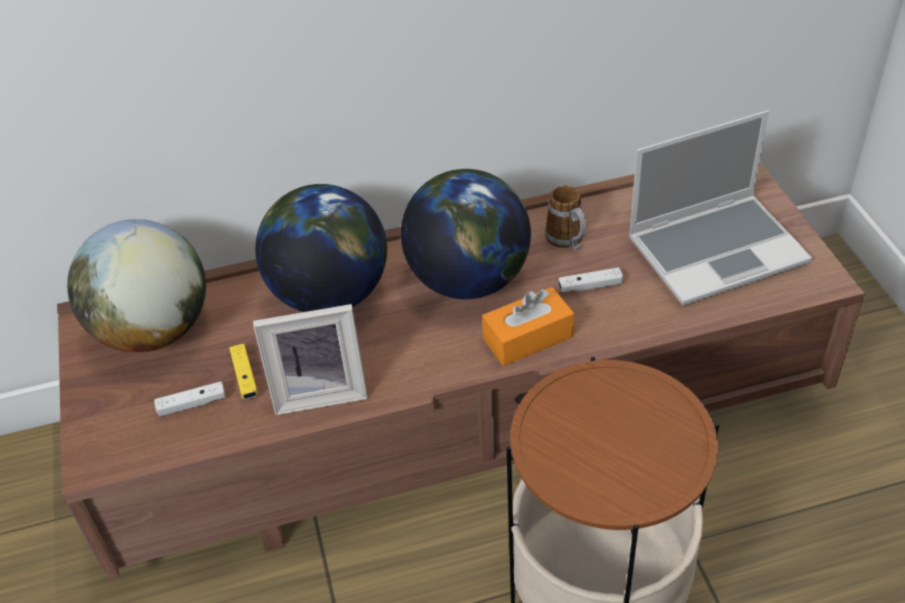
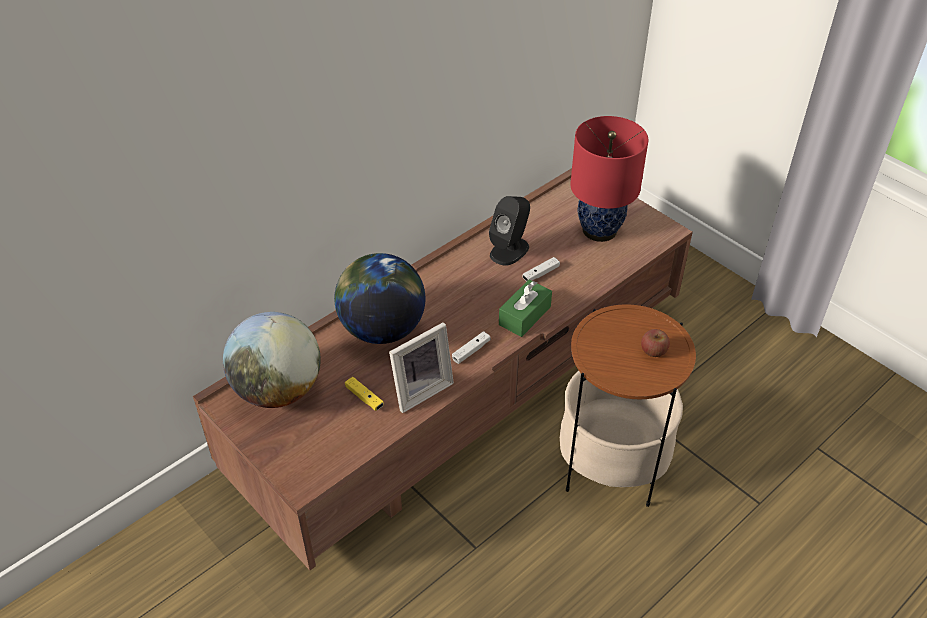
camera: 30 degrees left, 0 degrees up
(192, 404) = (342, 426): white game controller -> white game controller (471, 351)
(468, 279) = (465, 292): globe -> none
(528, 338) = (524, 316): orange tissue box -> green tissue box
(568, 241) = (509, 250): mug -> black speaker
(642, 453) = (653, 351): none -> apple
(717, 249) = (599, 230): laptop -> red table lamp

